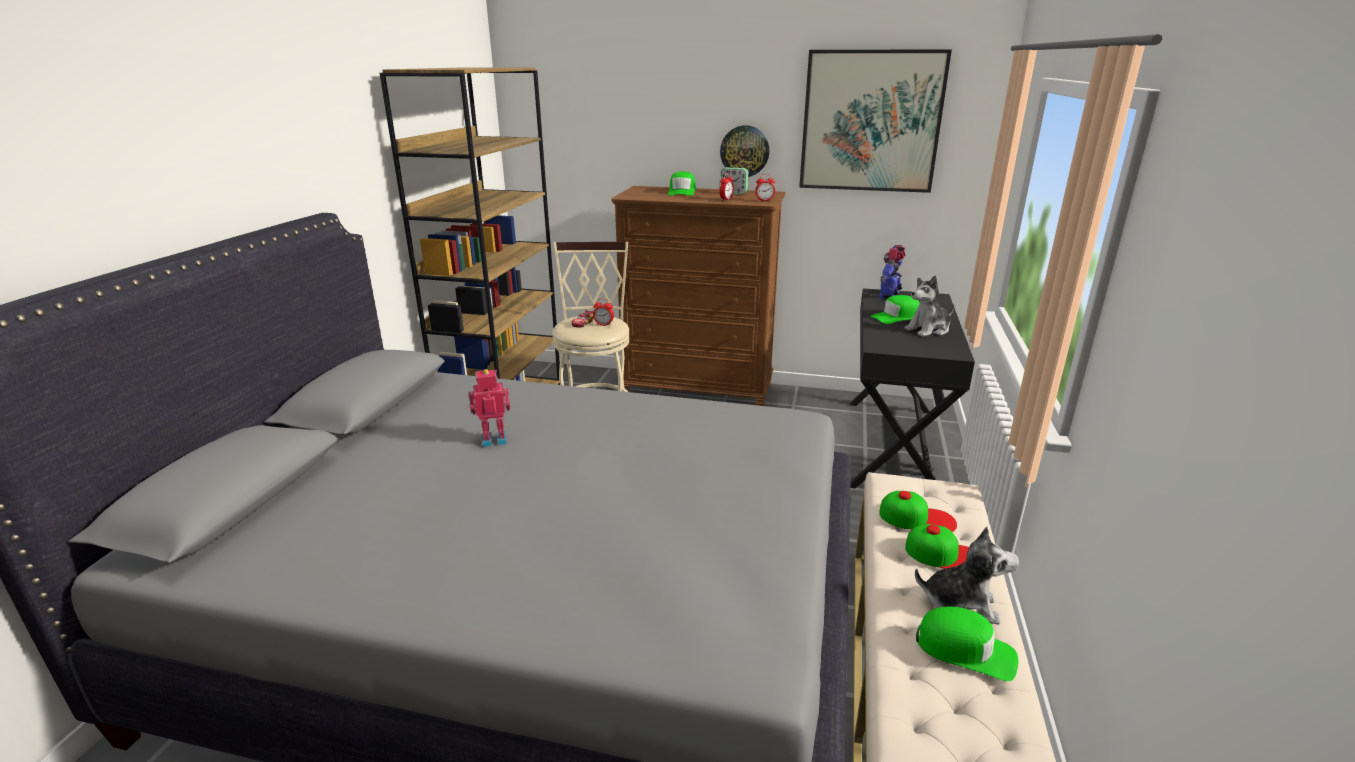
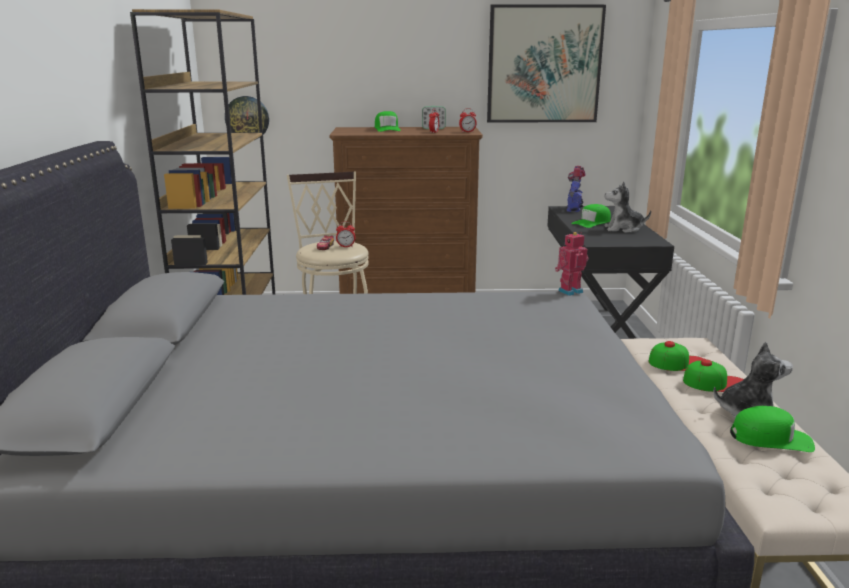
camera: 15 degrees left, 5 degrees down
(494, 439) = (316, 336): toy robot -> toy robot (569, 291)
(745, 151) = (437, 92): wall clock -> wall clock (247, 118)
(928, 330) = (623, 229): plush toy -> plush toy turned 45 degrees clockwise

